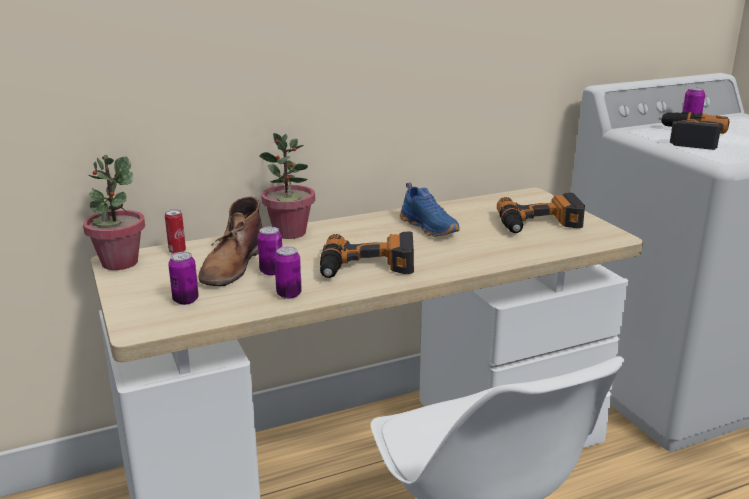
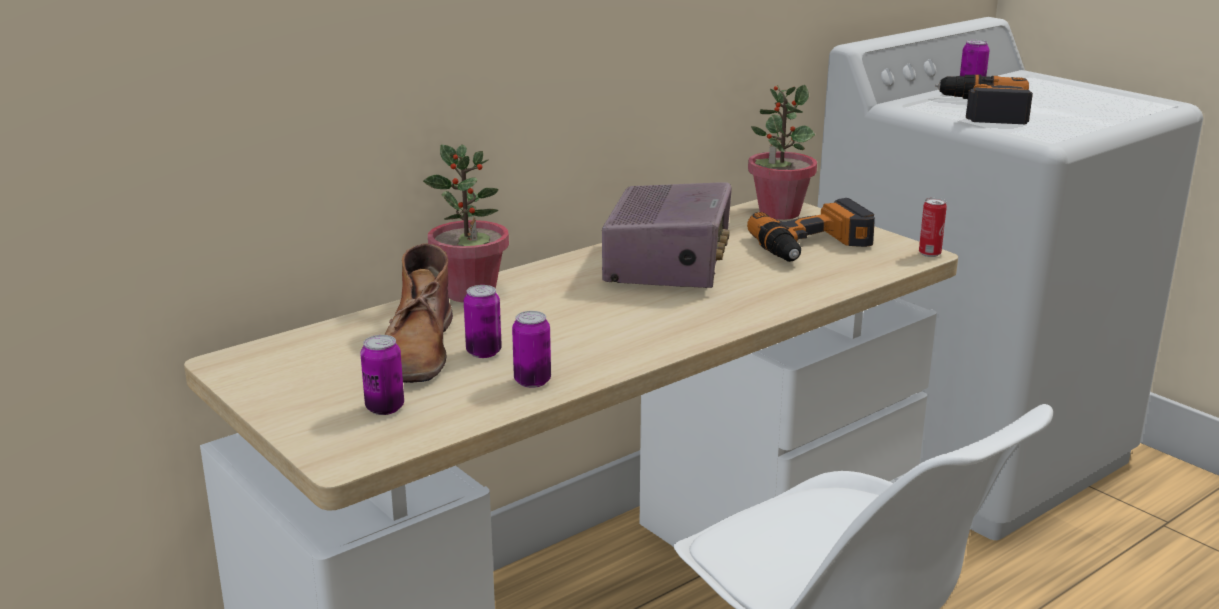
camera: 15 degrees left, 0 degrees up
(119, 263) = (238, 366): potted plant -> potted plant (779, 213)
(177, 251) = (318, 339): can -> can (929, 254)
(367, 268) = (618, 331): power drill -> none
(430, 227) = (668, 265): blue shoe -> radio

